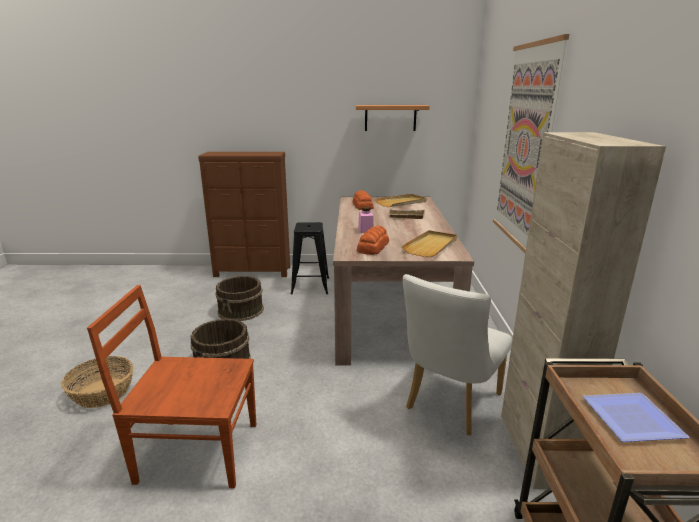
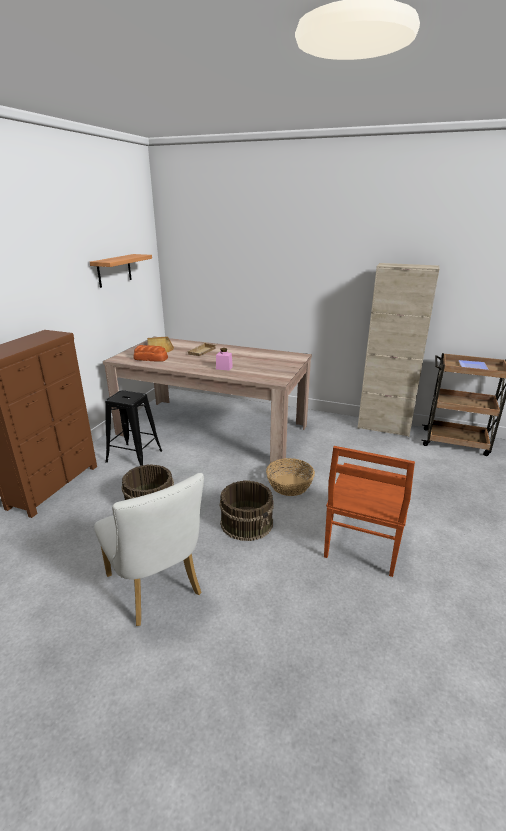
camera: 70 degrees left, 5 degrees up
(103, 393) = (260, 607): basket -> basket (290, 485)
(372, 247) = (266, 372): bread -> none
(431, 246) = (277, 357): beige tray -> none
(449, 404) = (342, 439): white chair -> white chair (157, 589)
(525, 147) = (280, 277): picture -> none

